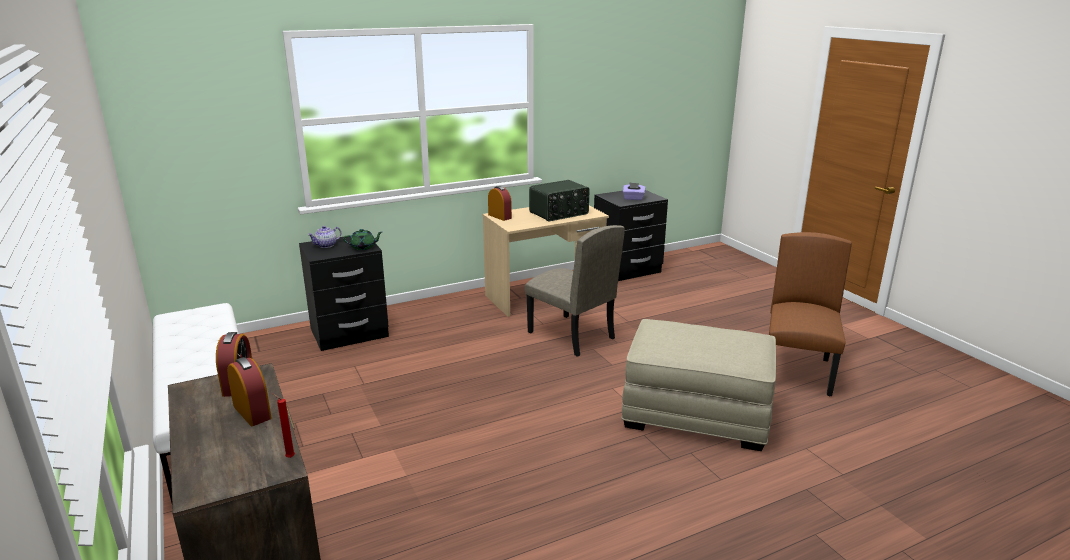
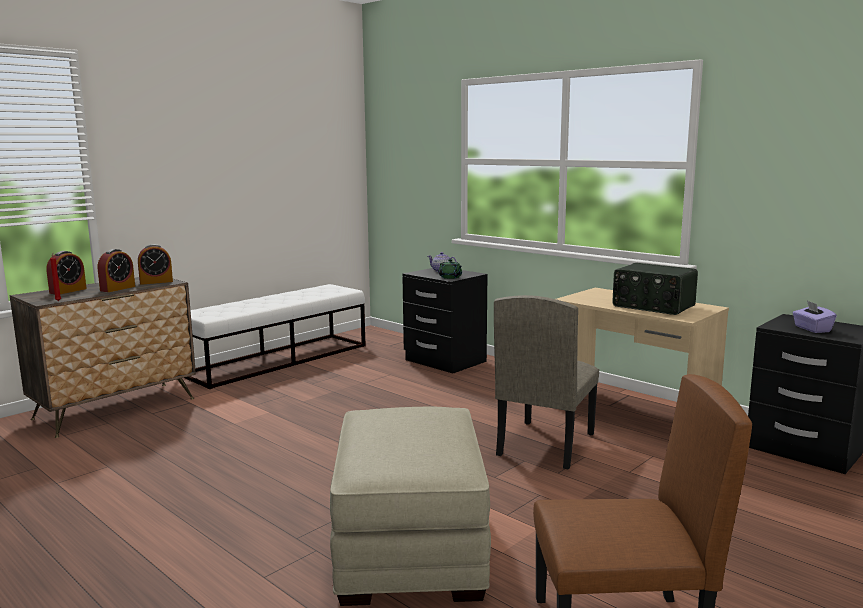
camera: 70 degrees right, 10 degrees down
(499, 216) = (596, 292): alarm clock -> alarm clock (68, 291)

